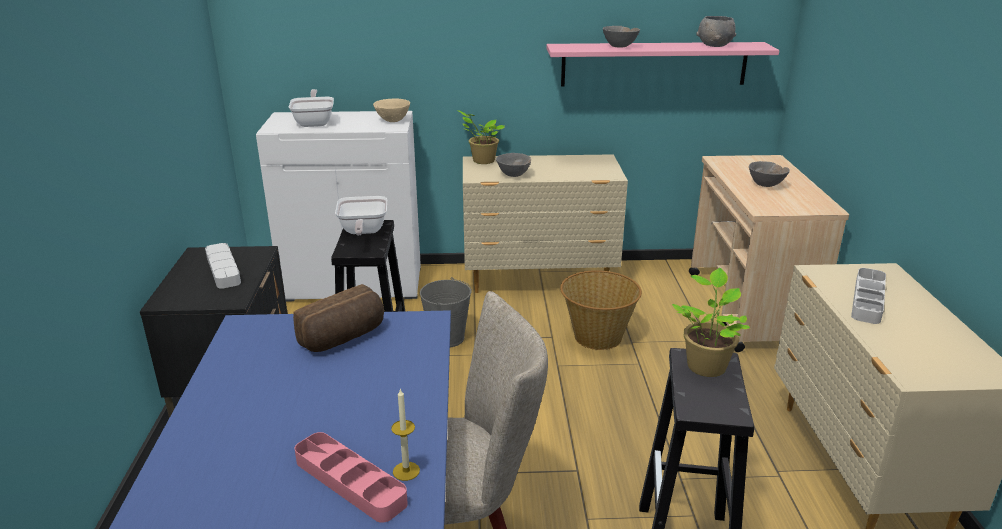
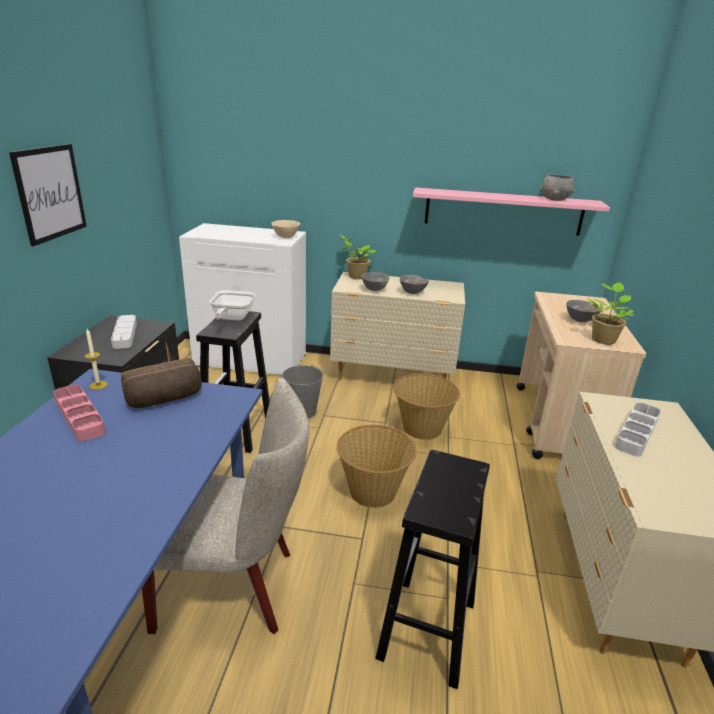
camera: 10 degrees right, 0 degrees up
(122, 98) = (50, 193): none -> picture
(314, 122) = (227, 232): frying pan -> none
(350, 481) = (89, 525): pink tray -> pink tray (79, 416)
(406, 471) = (141, 524): candle -> candle (98, 385)
(569, 416) = (373, 491): none -> basket
(620, 47) = (473, 194): grey bowl -> grey bowl (412, 292)
(706, 365) = (455, 470): potted plant -> potted plant (603, 339)

